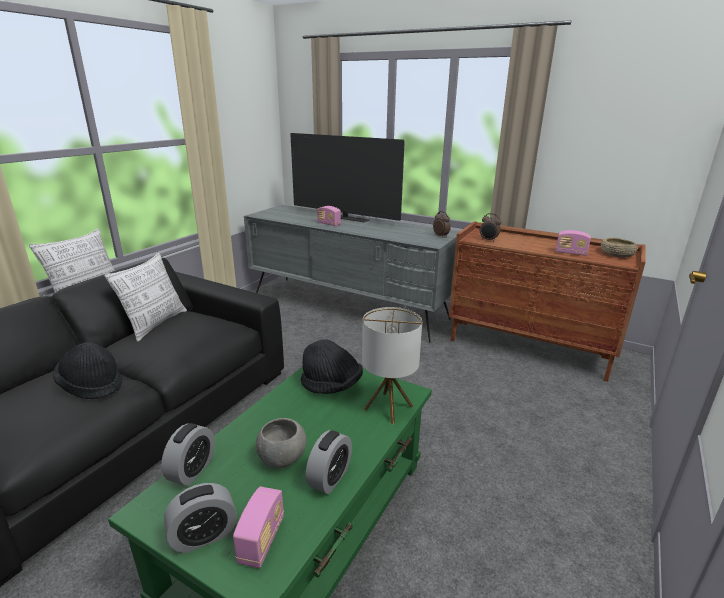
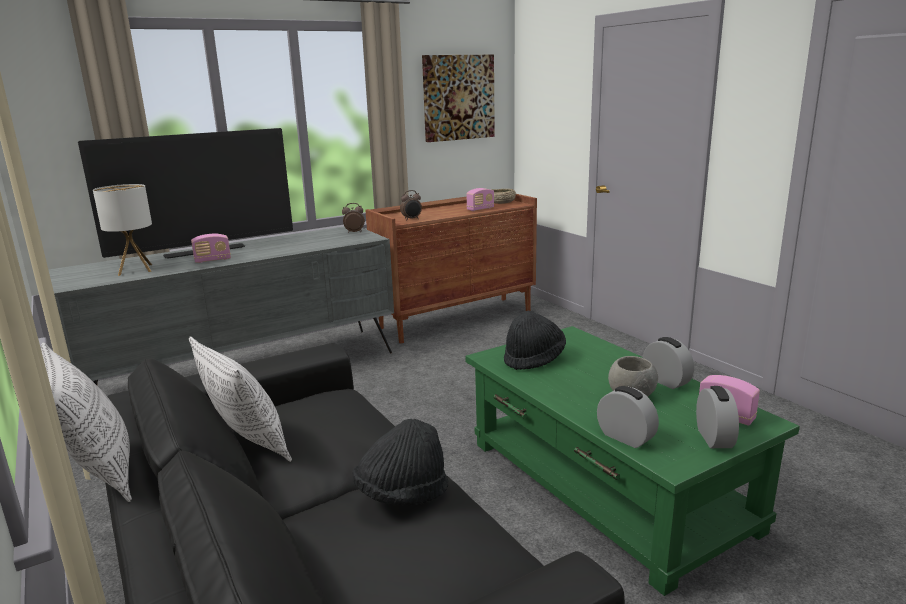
camera: 60 degrees left, 5 degrees down
(388, 407) = (586, 345): table lamp -> table lamp (135, 270)
(624, 130) = (458, 97): none -> picture

